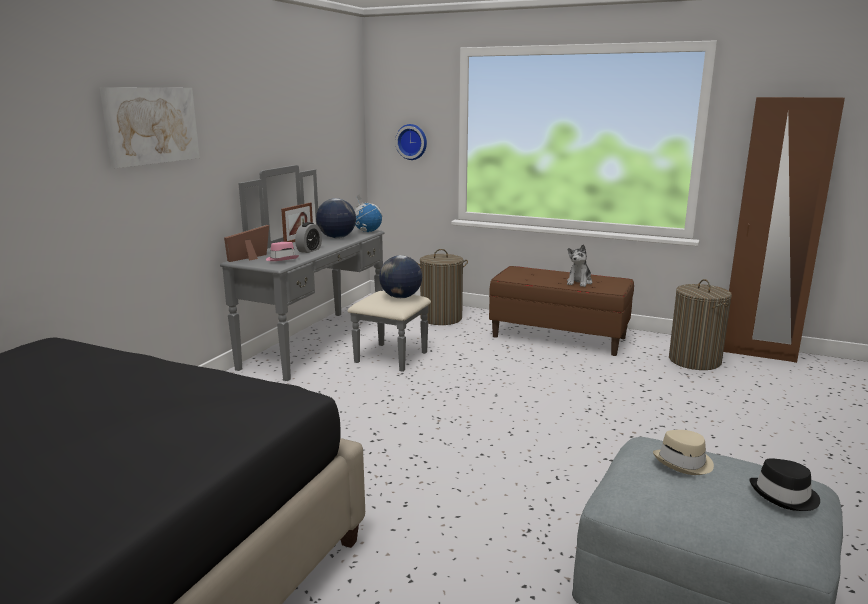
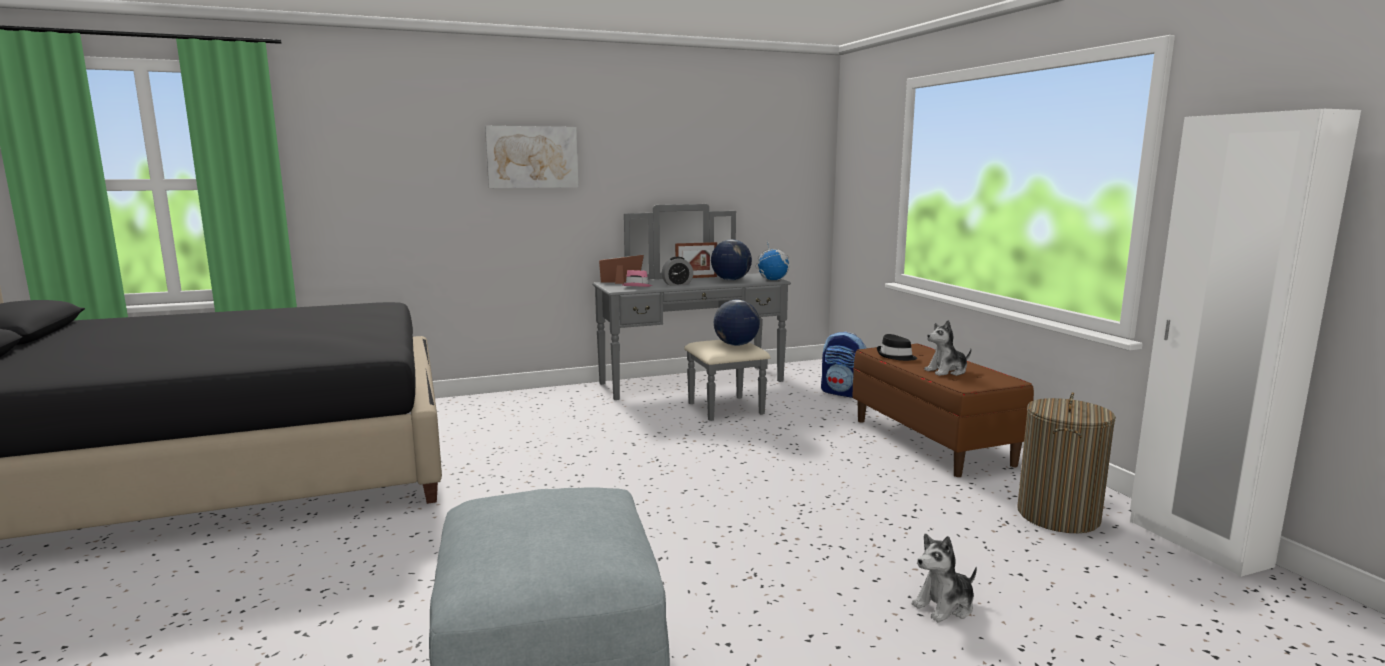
camera: 45 degrees right, 5 degrees down
(412, 142) = (866, 189): wall clock -> none
(441, 318) = (844, 393): laundry basket -> backpack
(684, 462) = (559, 503): beige hat -> none
(757, 352) = (1196, 543): brown wardrobe -> white wardrobe
(761, 434) = (945, 606): none -> plush toy
(785, 496) = (553, 555): black hat -> black hat (896, 356)

